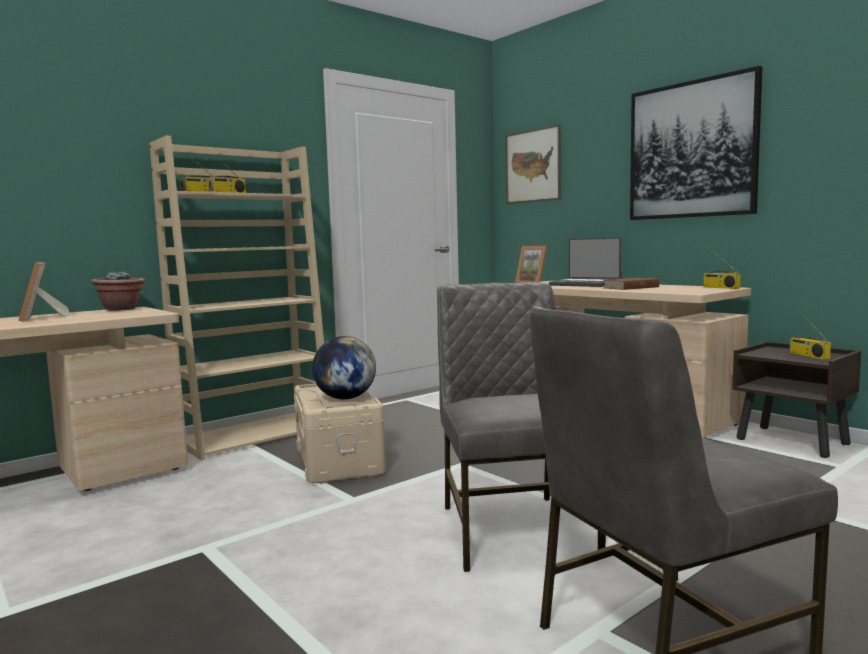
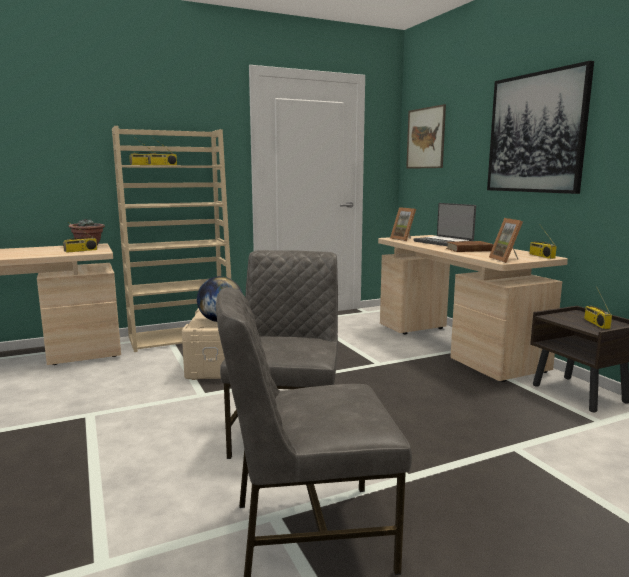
camera: 15 degrees right, 5 degrees up
(42, 318) = (31, 251): picture frame -> picture frame (507, 260)
(124, 314) = (80, 251): none -> radio

